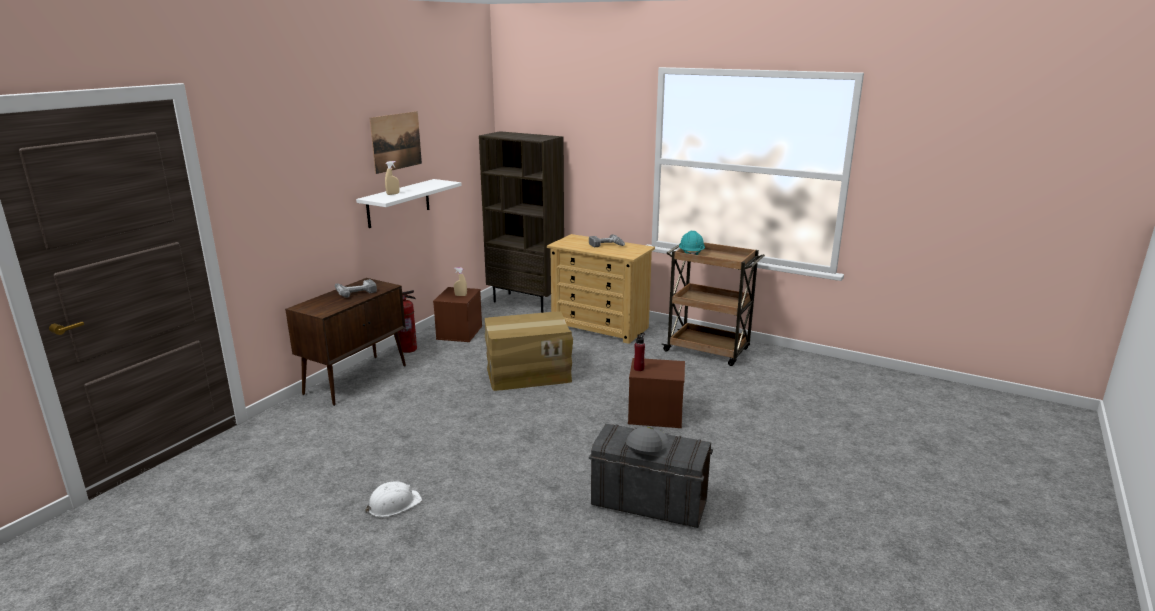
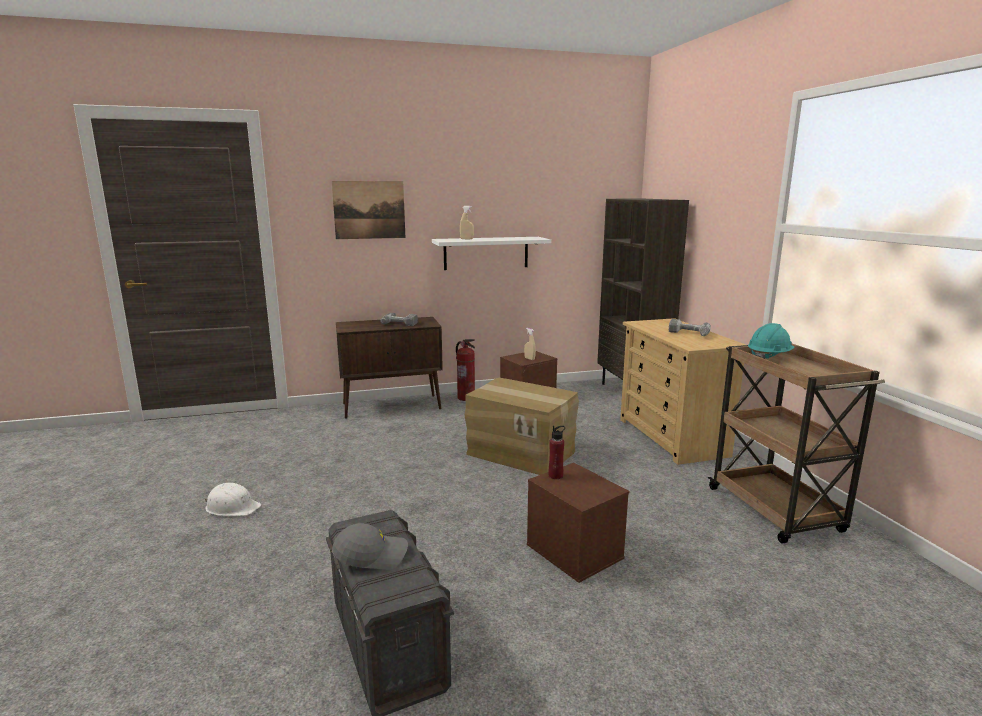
camera: 45 degrees right, 5 degrees down
(396, 141) = (490, 191): picture -> picture (369, 210)

